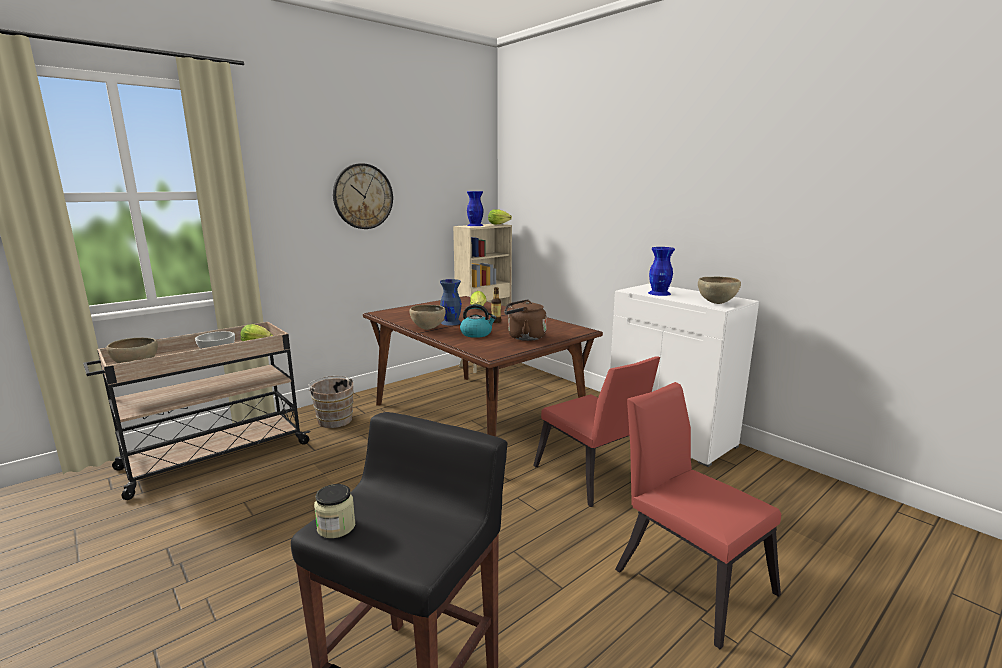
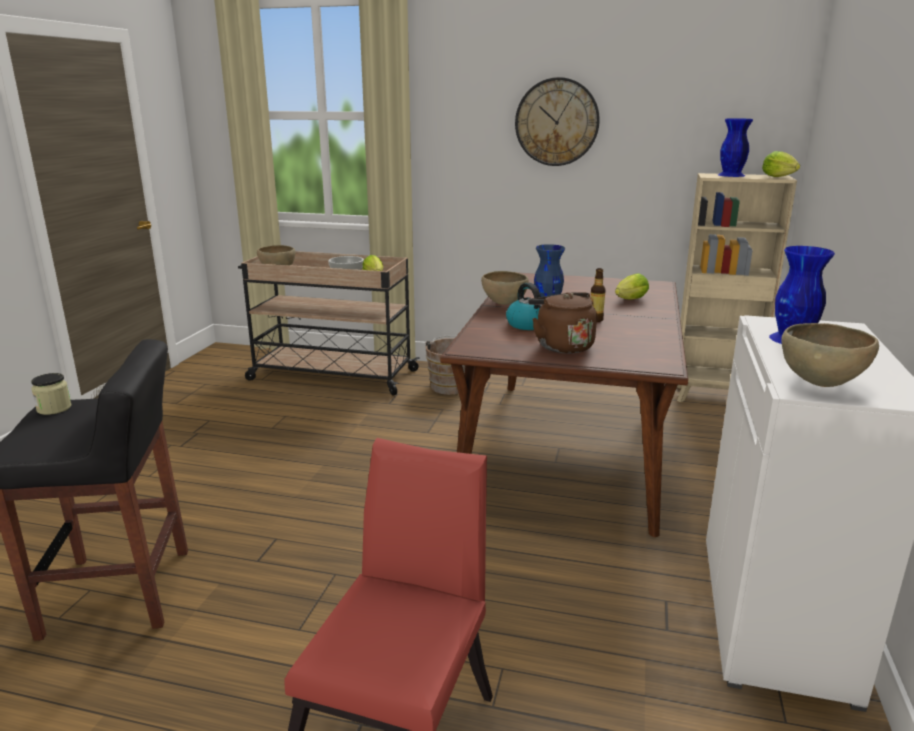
camera: 55 degrees right, 5 degrees up
(593, 477) = (544, 578): red chair -> none

